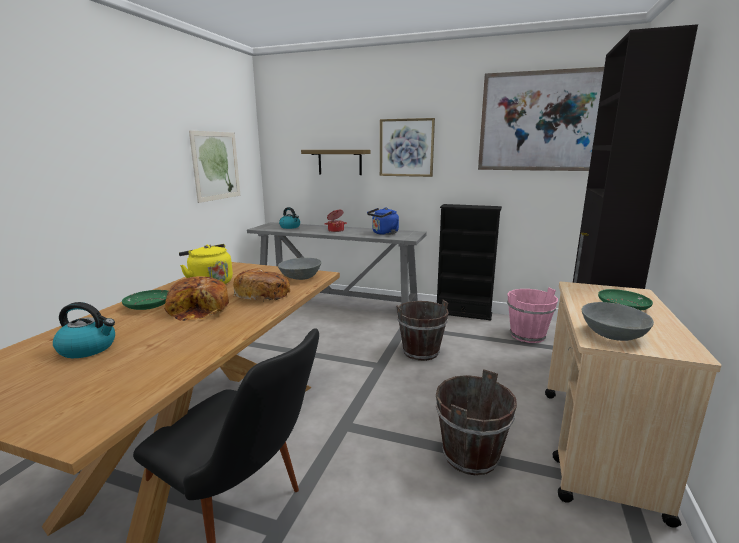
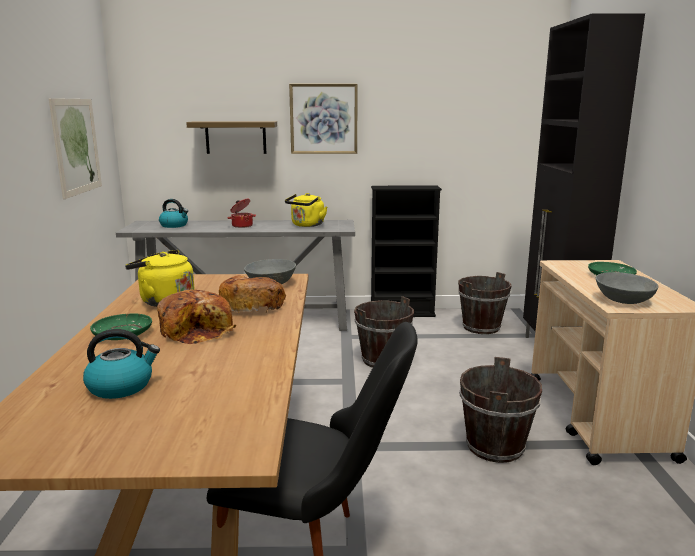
camera: 20 degrees left, 0 degrees up
(384, 233) = (306, 225): blue kettle -> yellow kettle
(527, 336) = (481, 327): pink bucket -> brown bucket
(544, 121) = (478, 91): picture -> none

